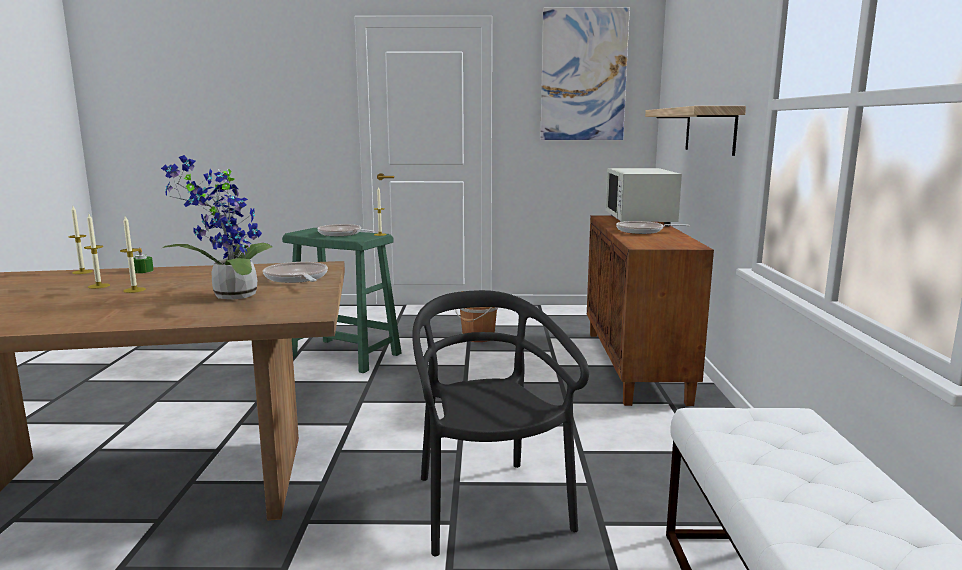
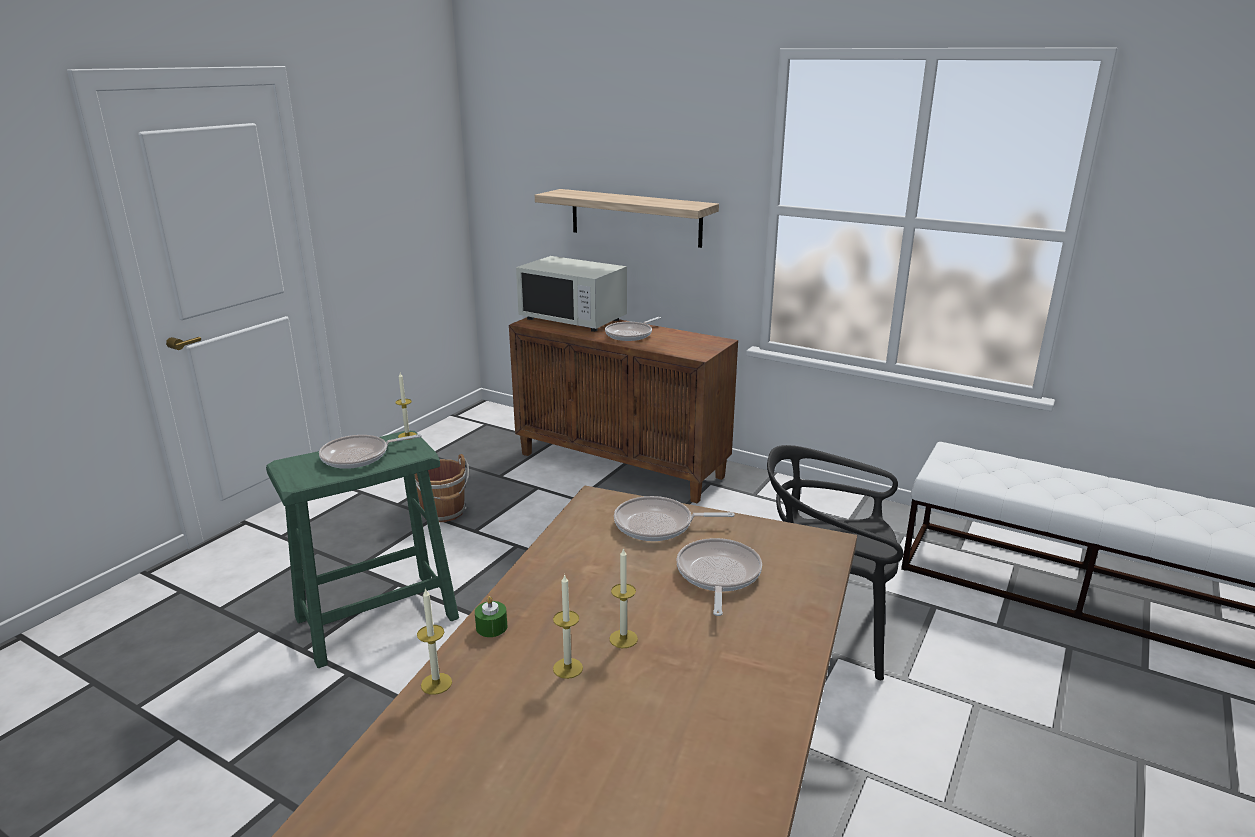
camera: 60 degrees left, 10 degrees up
(229, 296) = (717, 575): potted plant -> frying pan
(583, 75) = (396, 144): picture -> none

